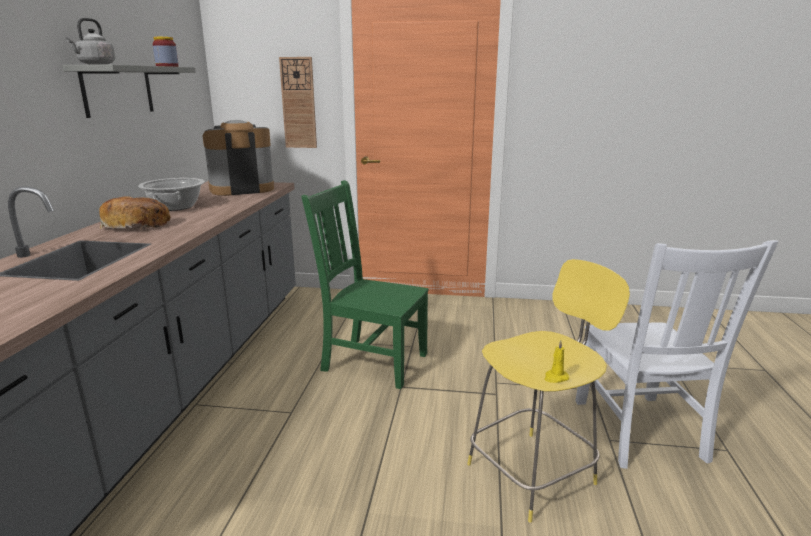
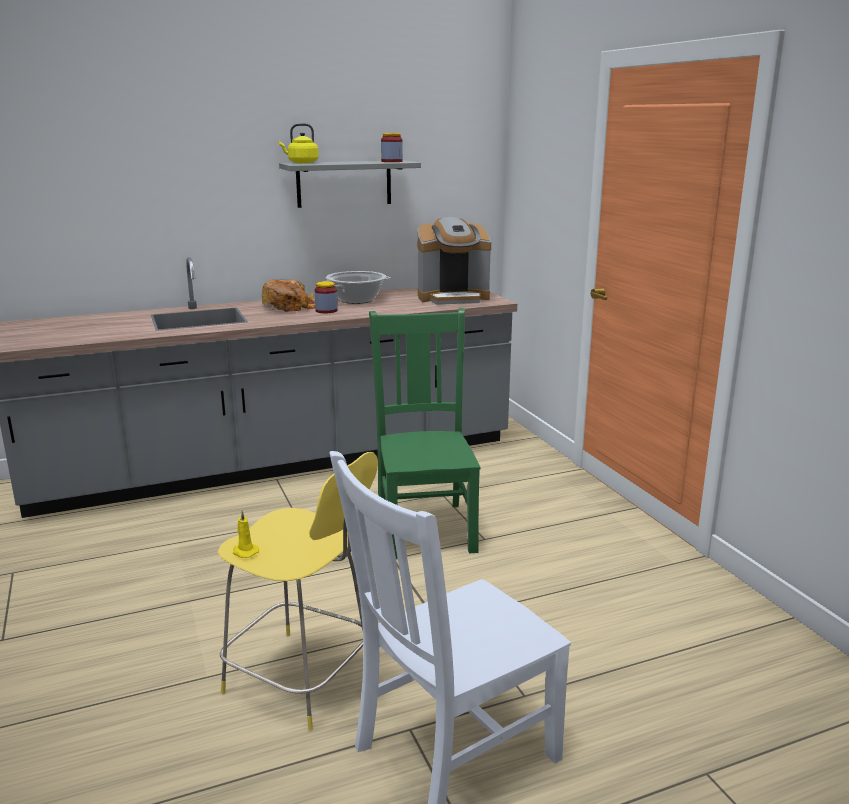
camera: 60 degrees right, 0 degrees up
(95, 64) = (301, 163): grey kettle -> yellow kettle
(186, 218) = (326, 311): none -> jar
(241, 189) = (453, 298): coffee machine -> coffee machine turned 135 degrees clockwise
(298, 103) = (558, 207): wall clock -> none

